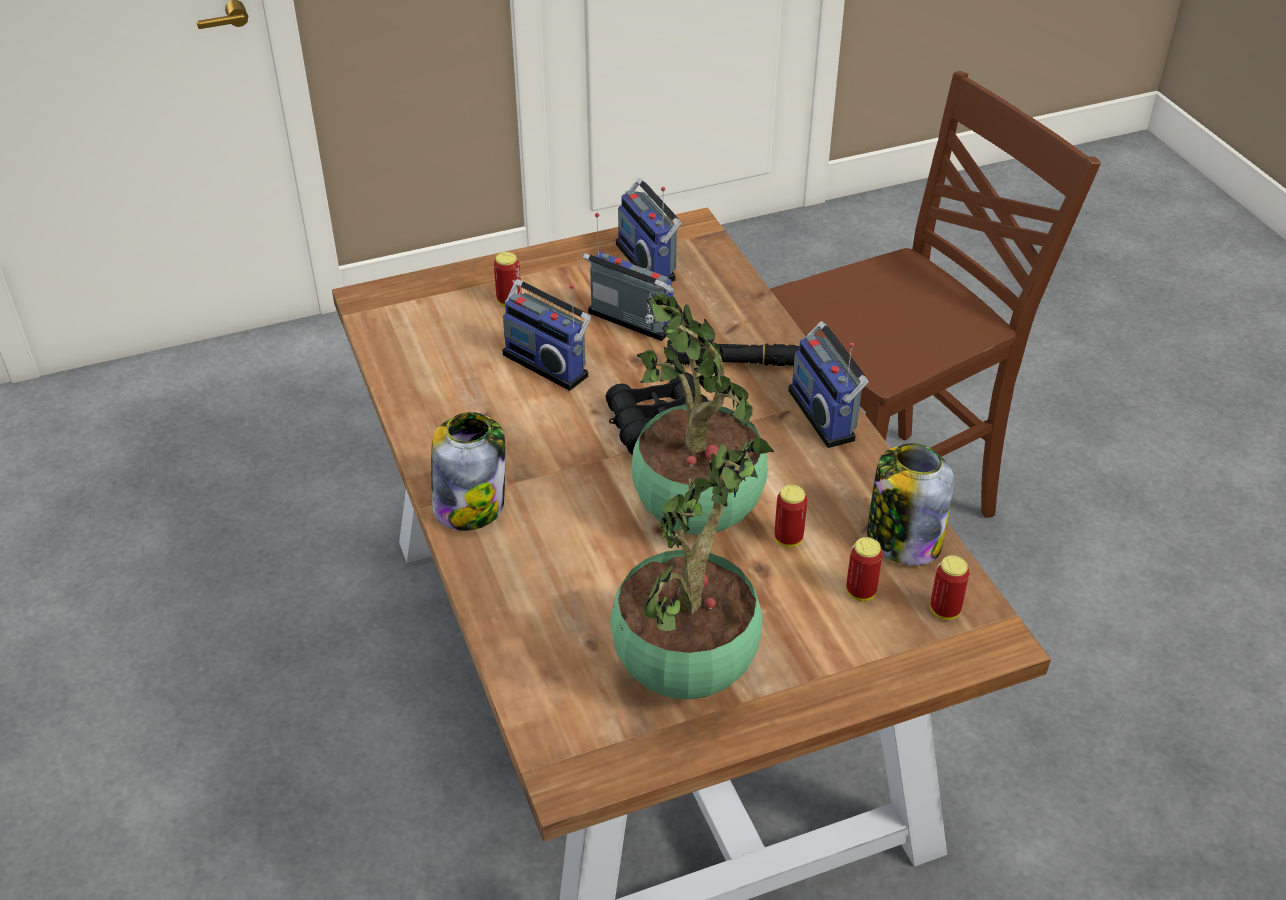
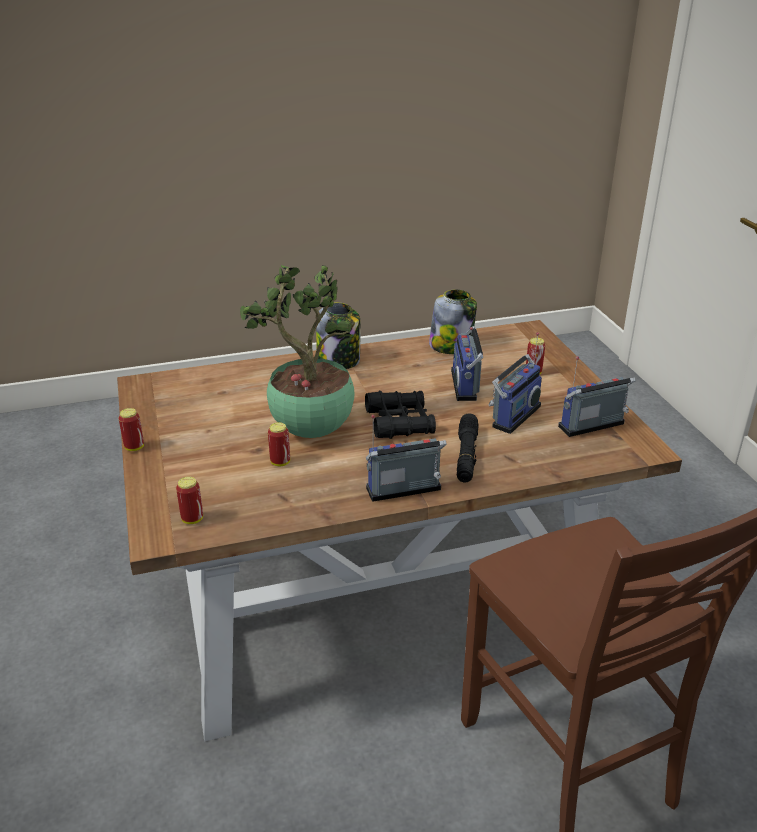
camera: 95 degrees right, 10 degrees down
(548, 363) = (467, 385): radio -> radio turned 45 degrees counterclockwise
(686, 667) = (192, 419): potted plant -> none
(860, 592) = (223, 486): can -> can (134, 447)
(902, 539) = (264, 510): jar -> jar (451, 346)

